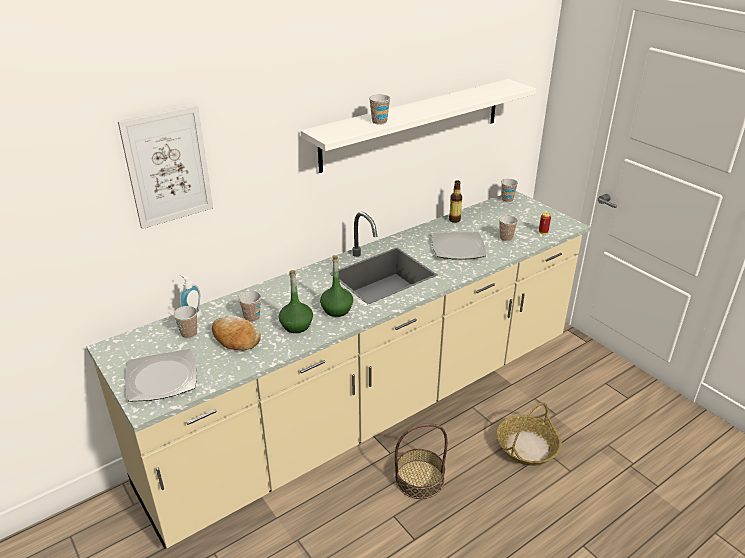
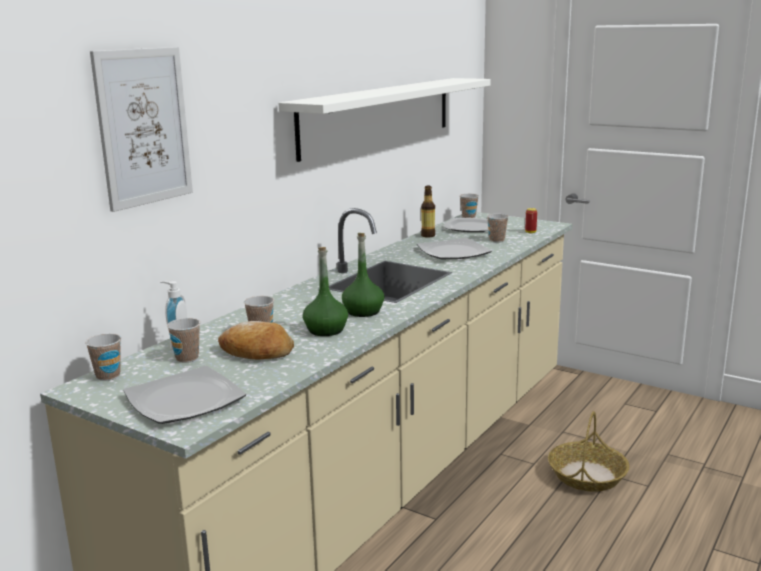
camera: 20 degrees left, 15 degrees down
(379, 122) = (362, 94): cup -> cup (108, 376)
(419, 479) = (488, 535): basket -> none
(498, 215) = (471, 227): none -> plate

